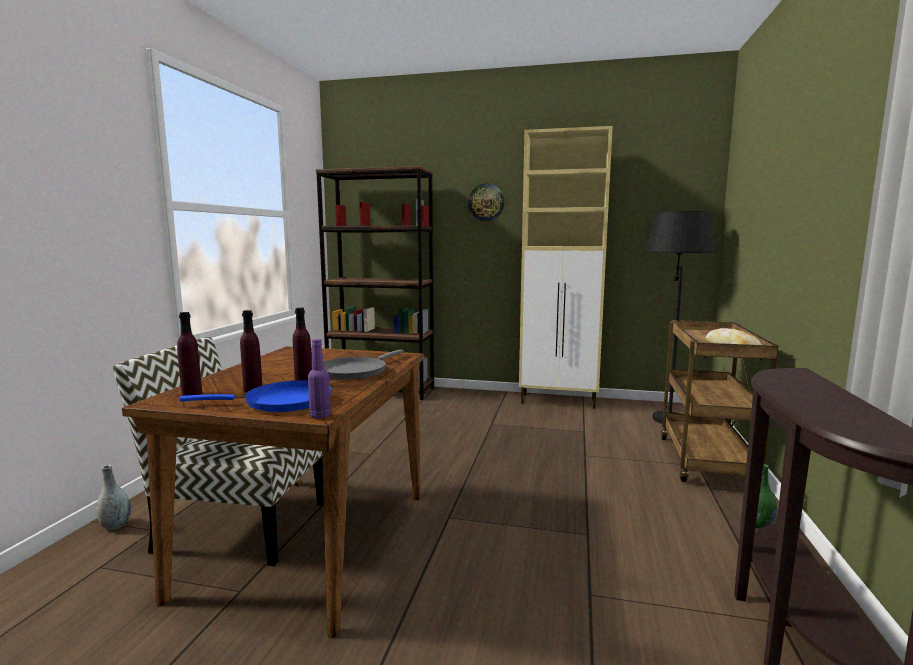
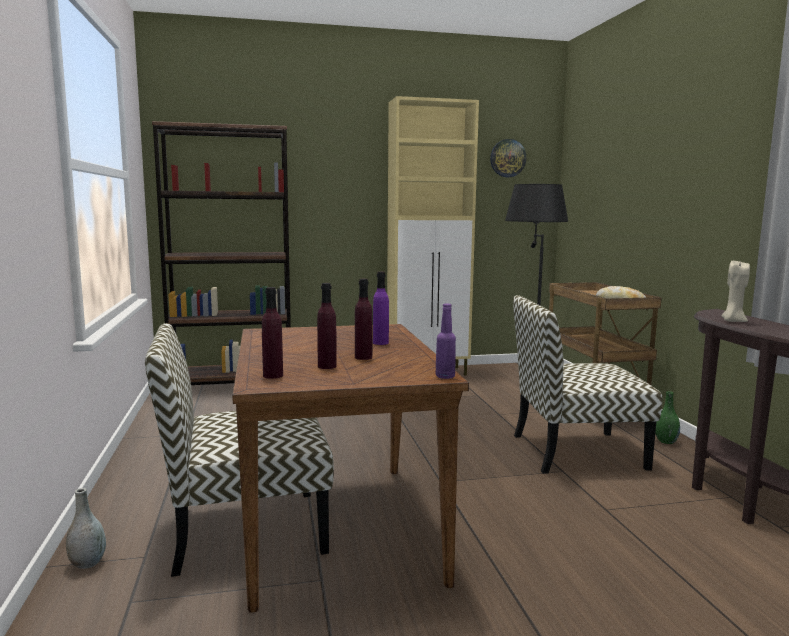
camera: 25 degrees left, 0 degrees up
(282, 402) = (382, 371): blue frying pan -> none
(355, 371) = (380, 343): grey frying pan -> purple bottle
(486, 202) = (344, 168): wall clock -> wall clock (507, 158)
(626, 514) = (575, 452): none -> chair
(784, 388) = (732, 321): none -> beige candle

